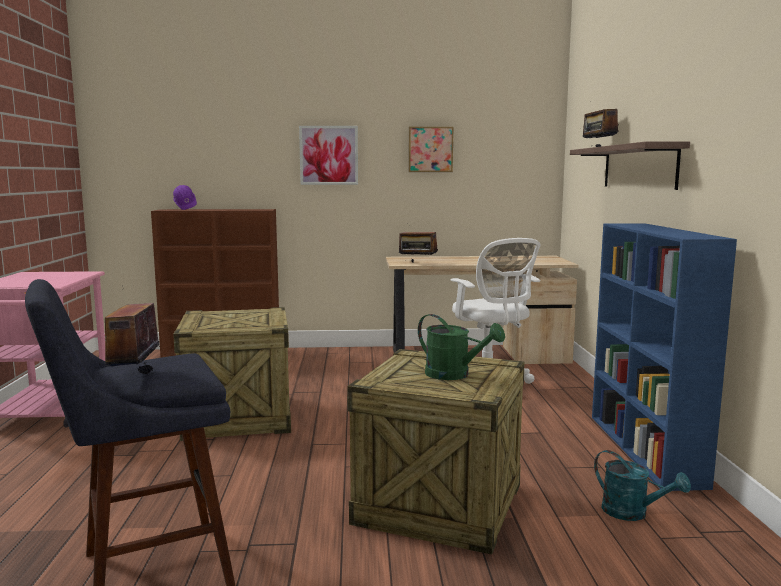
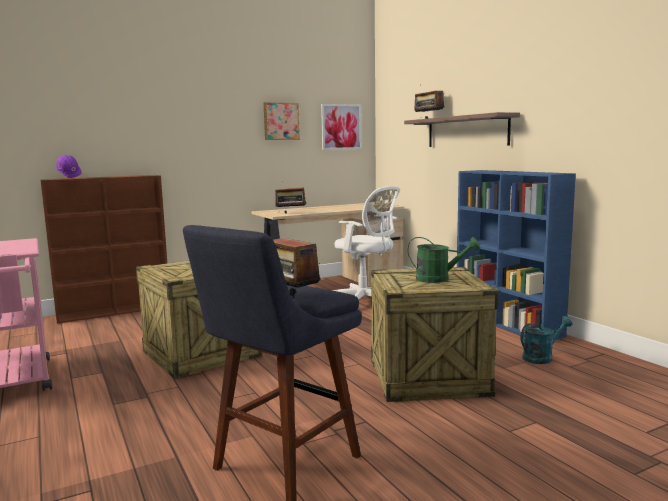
camera: 25 degrees left, 0 degrees up
(329, 155) = (199, 126): picture -> picture (341, 127)
(632, 513) = (541, 357): turquoise watering can -> turquoise watering can turned 45 degrees counterclockwise

